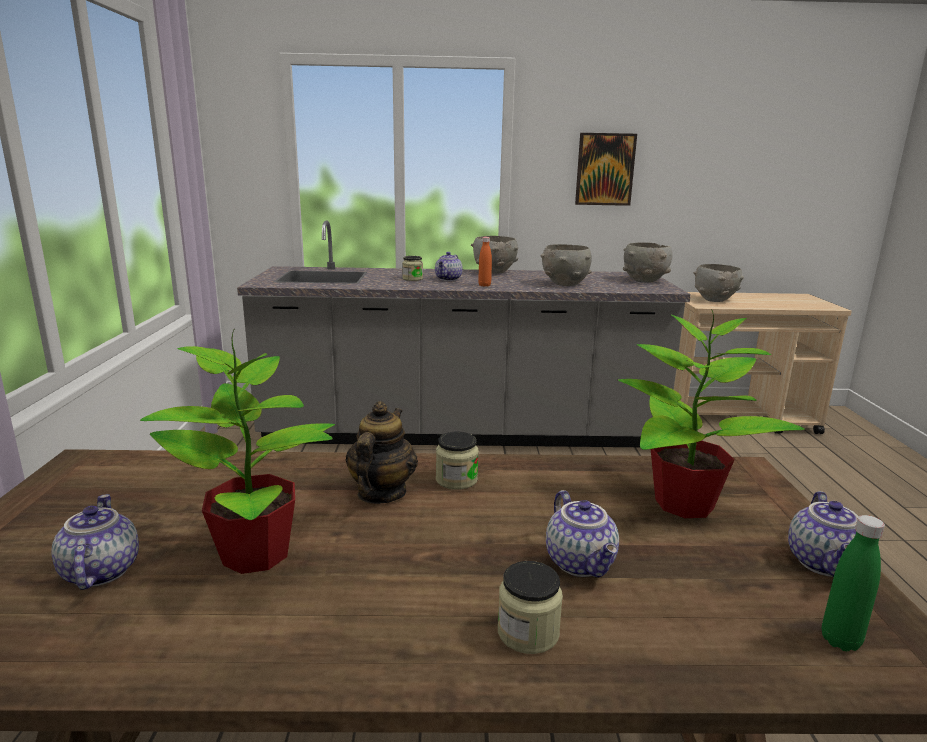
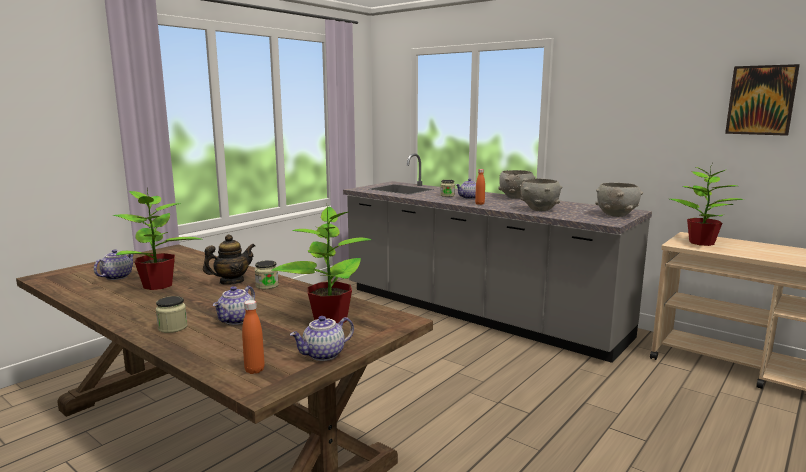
camera: 40 degrees right, 5 degrees down
(605, 169) = (622, 121): picture -> picture (761, 100)
(714, 300) = (702, 243): grey bowl -> potted plant
(840, 640) = (254, 370): green bottle -> orange bottle

